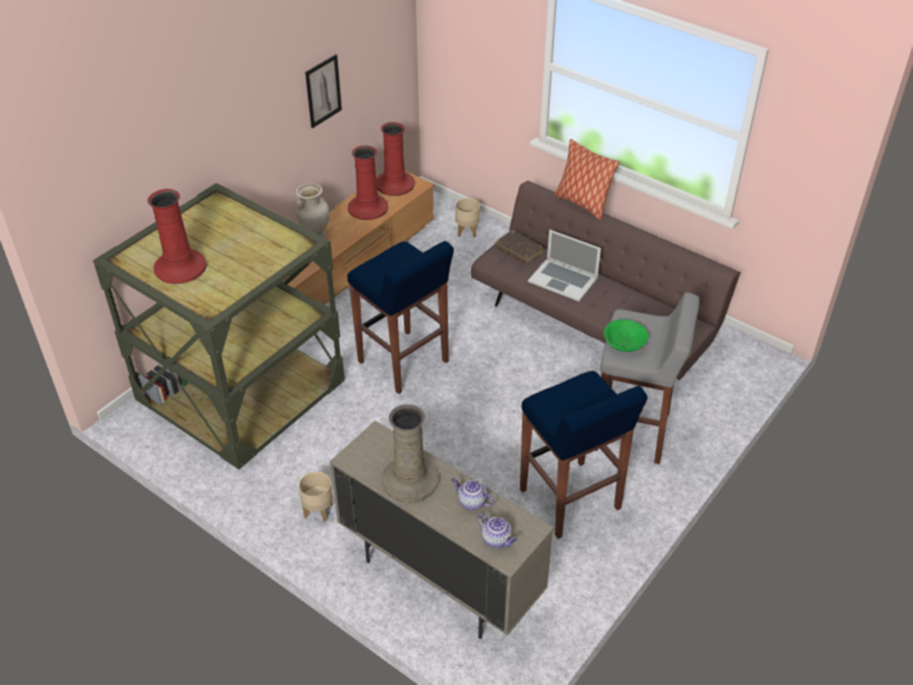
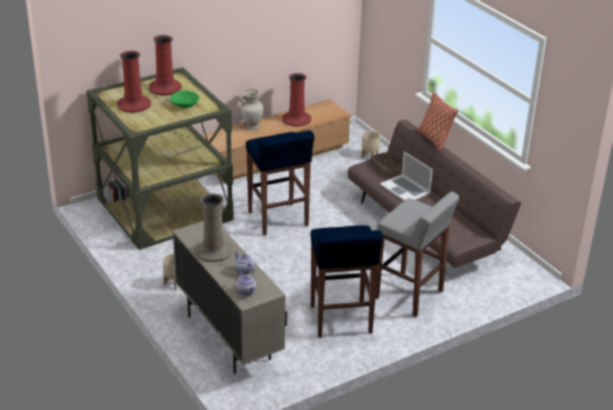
camera: 20 degrees right, 10 degrees down
(323, 91) = (276, 28): picture -> none
(394, 184) = (323, 110): red vase -> red vase (164, 88)
(624, 343) = (399, 216): green bowl -> green bowl (185, 104)

